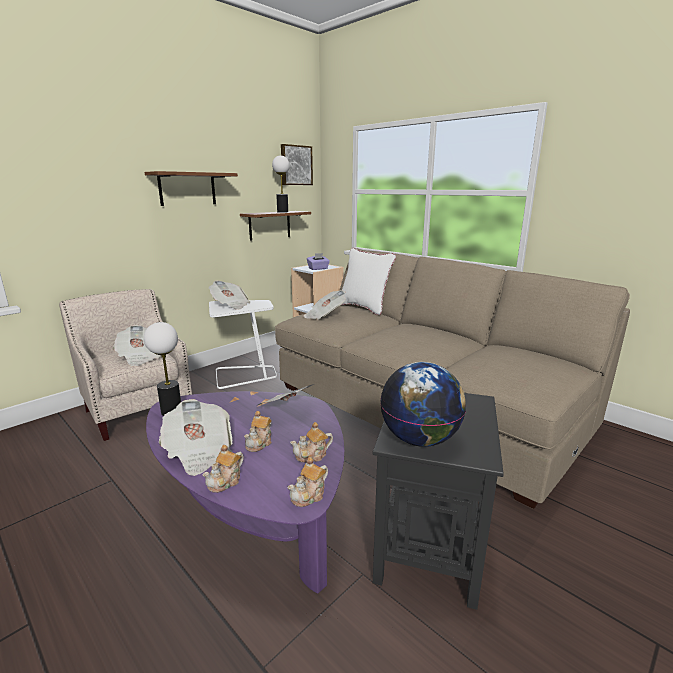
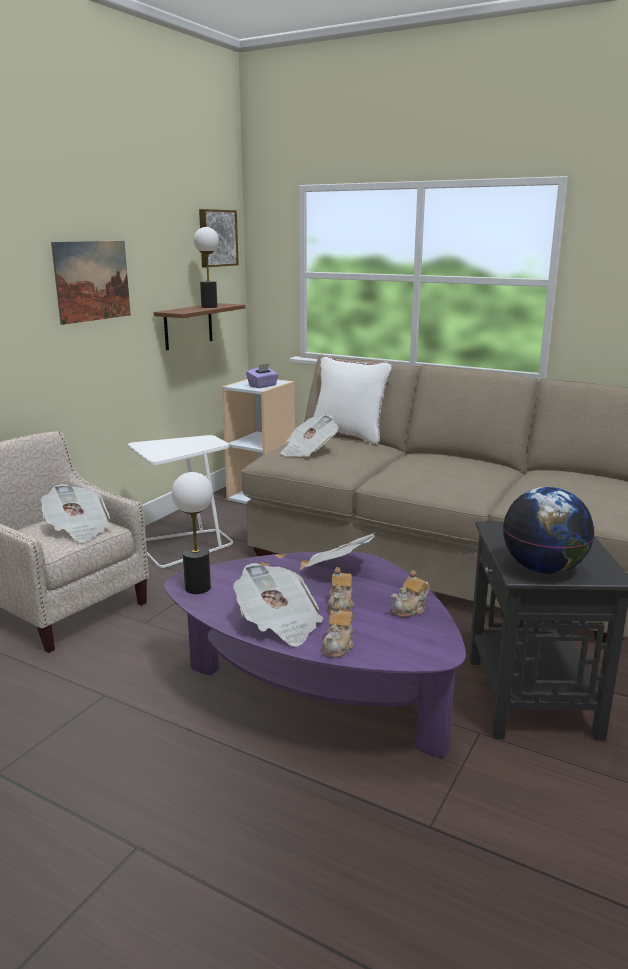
camera: 15 degrees left, 0 degrees up
(187, 189) = (92, 281): brown shelf -> picture
(230, 305) = (166, 446): newspaper -> none
(309, 495) = (439, 645): teapot -> none

